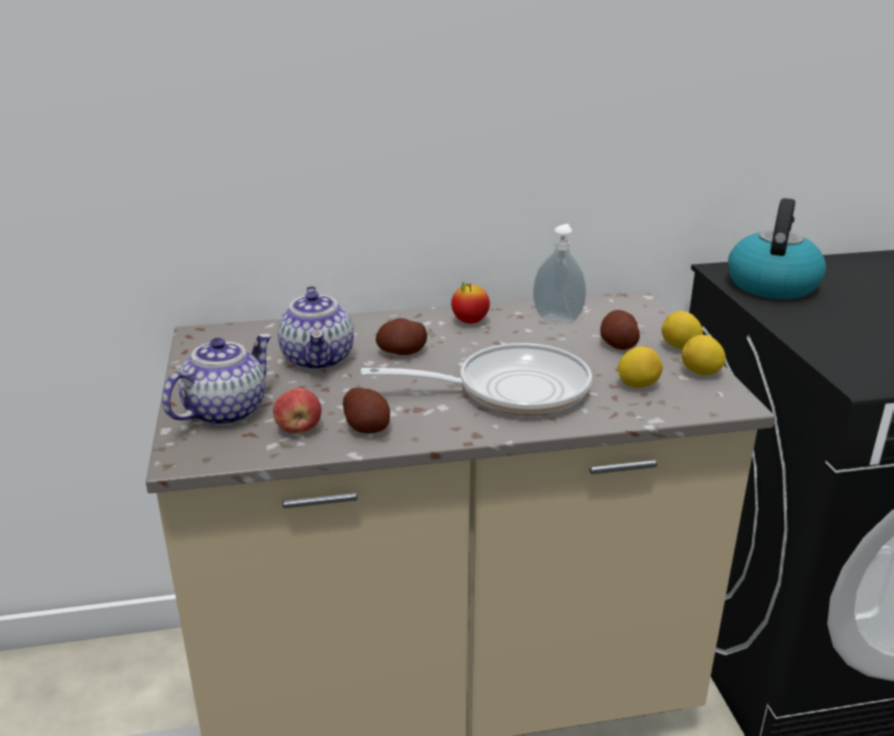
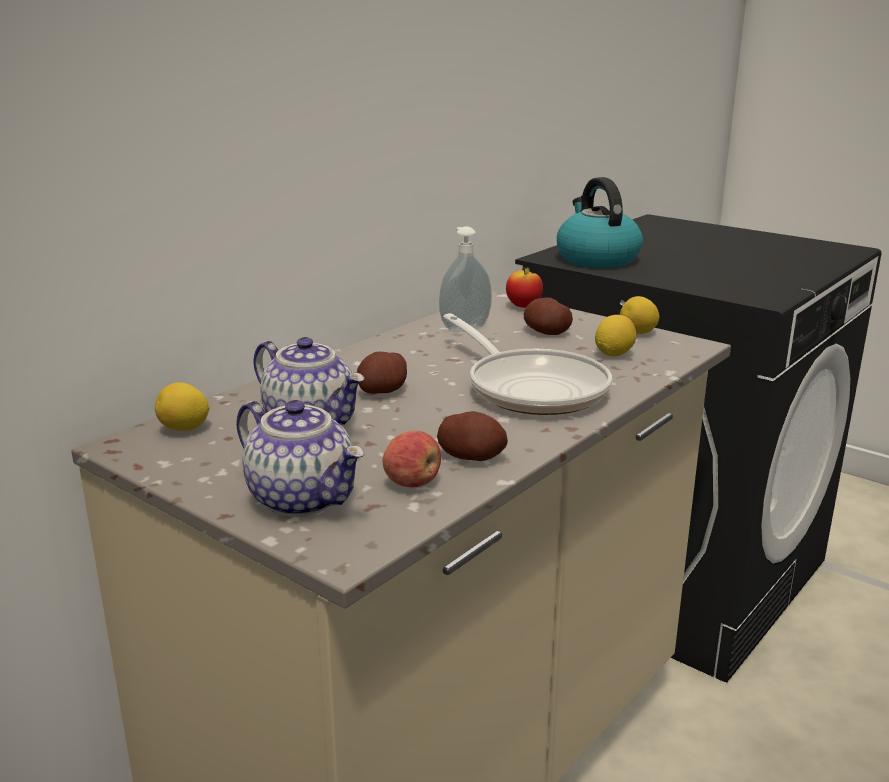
camera: 40 degrees left, 5 degrees down
(225, 411) = (303, 498): teapot -> teapot turned 135 degrees clockwise
(470, 322) = (395, 351): apple -> apple (523, 307)
(510, 389) = (531, 388): frying pan -> frying pan turned 105 degrees clockwise
(680, 347) = (592, 321): lemon -> lemon (184, 429)

